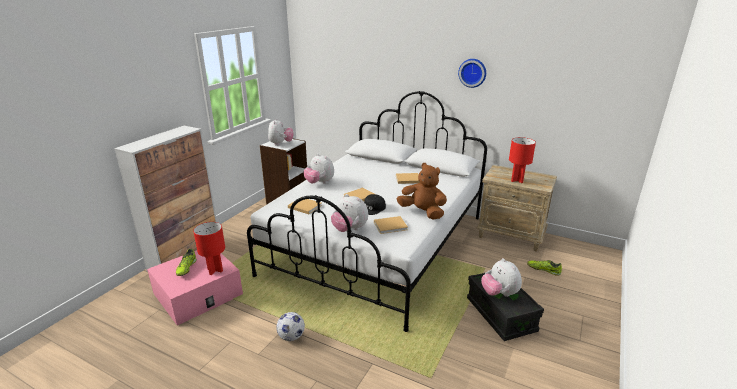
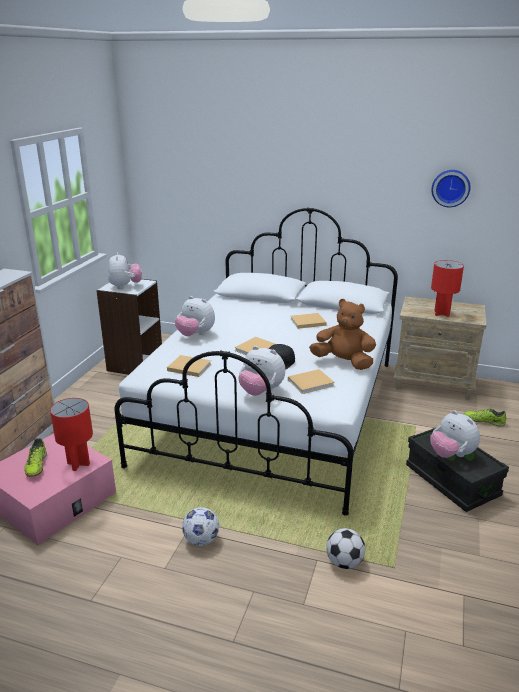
camera: 10 degrees left, 0 degrees up
(393, 368) = (344, 562): none -> football
(472, 72) = (376, 181): wall clock -> wall clock (450, 188)

